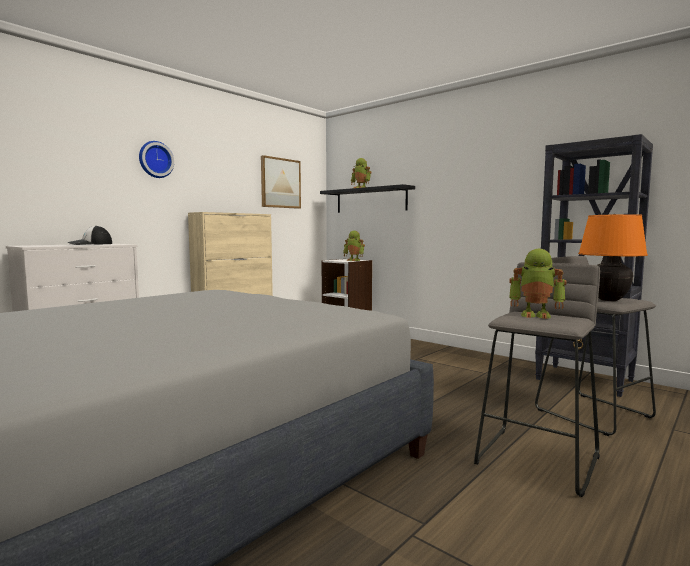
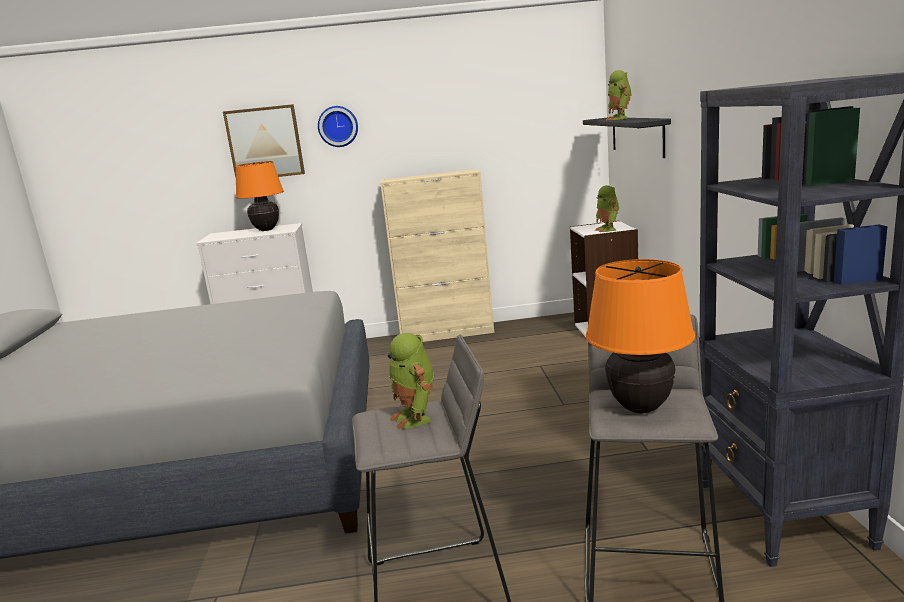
camera: 45 degrees right, 10 degrees up
(90, 244) = (266, 230): cap -> orange table lamp
(280, 183) = (516, 119): picture -> picture (265, 143)

